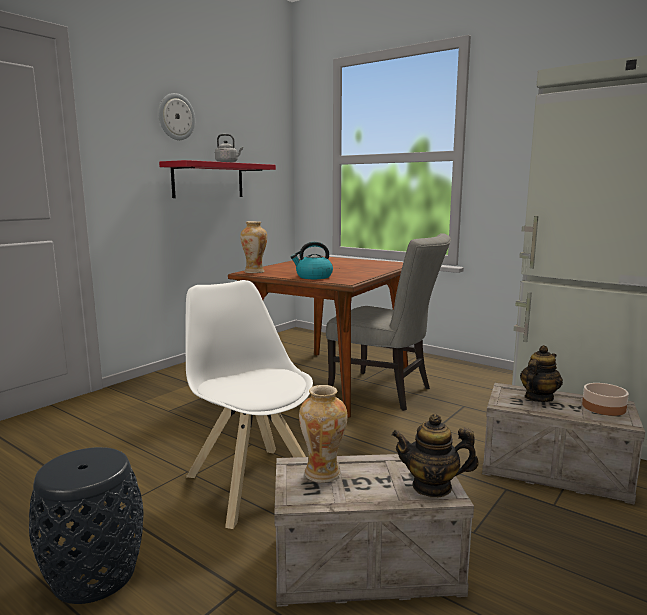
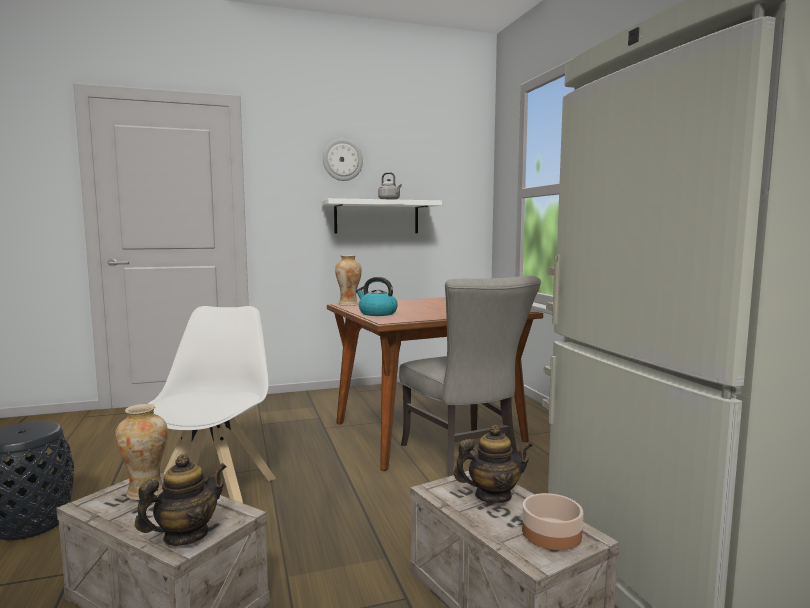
camera: 35 degrees right, 5 degrees down
(208, 180) = (376, 217): red shelf -> white shelf
(432, 486) = (185, 536): teapot -> teapot turned 90 degrees clockwise

